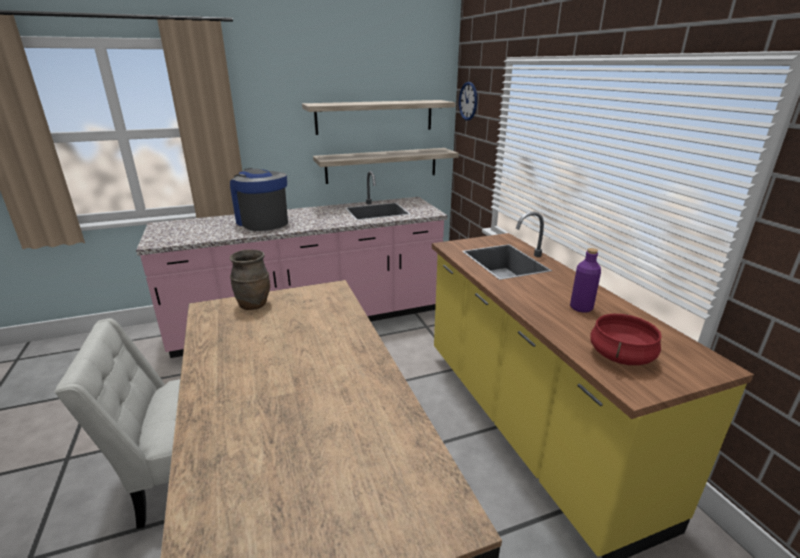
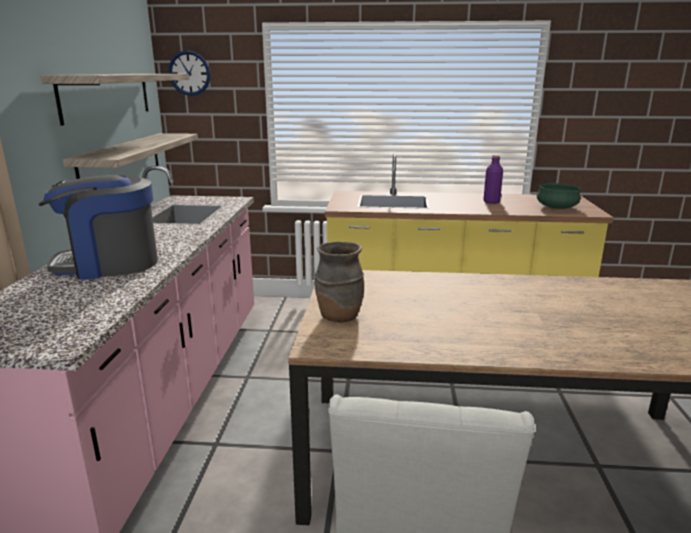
camera: 65 degrees left, 5 degrees down
(620, 355) = (556, 207): red cooking pot -> green cooking pot

